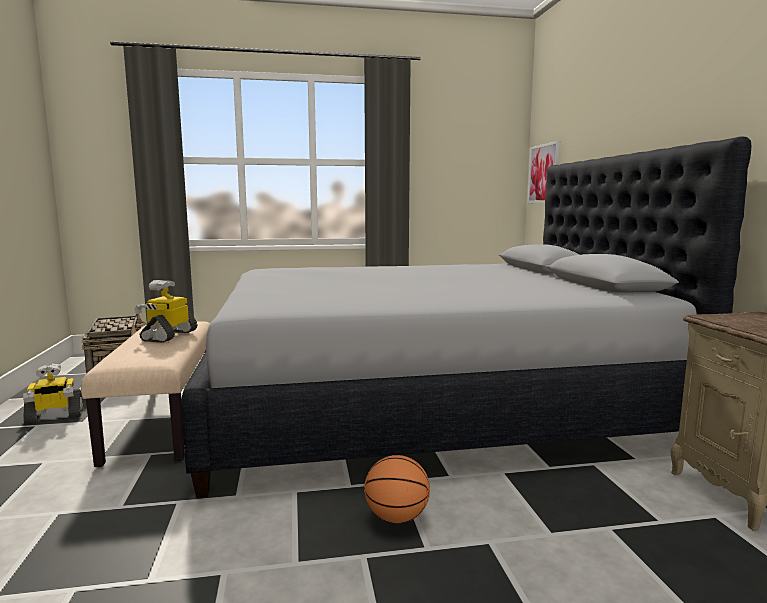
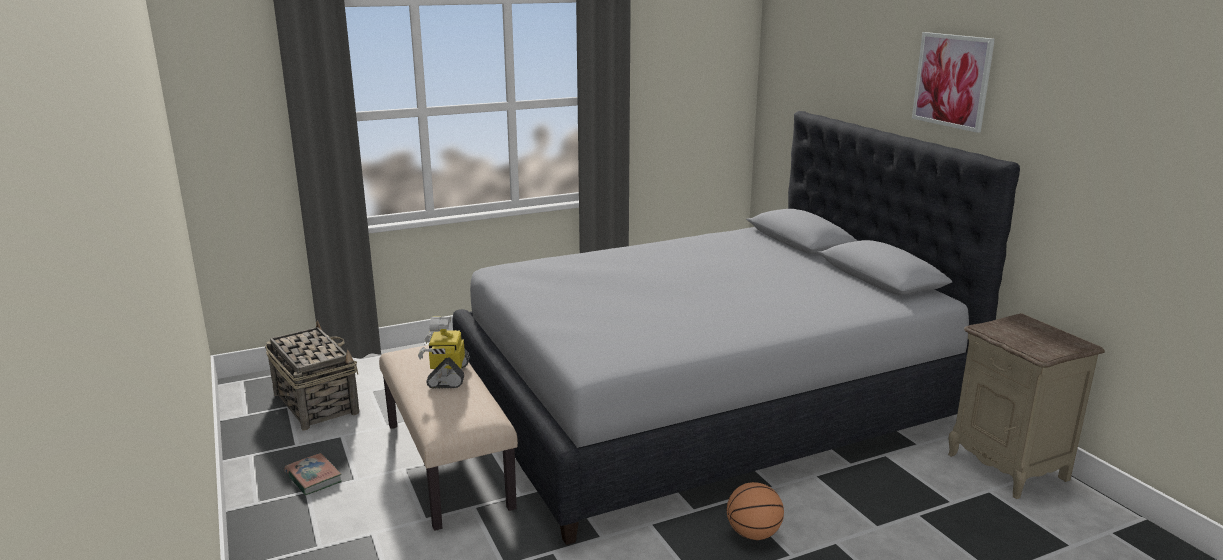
camera: 15 degrees left, 10 degrees up
(54, 417) = (313, 477): toy robot -> book
(544, 173) = (782, 108): picture -> picture (952, 80)

